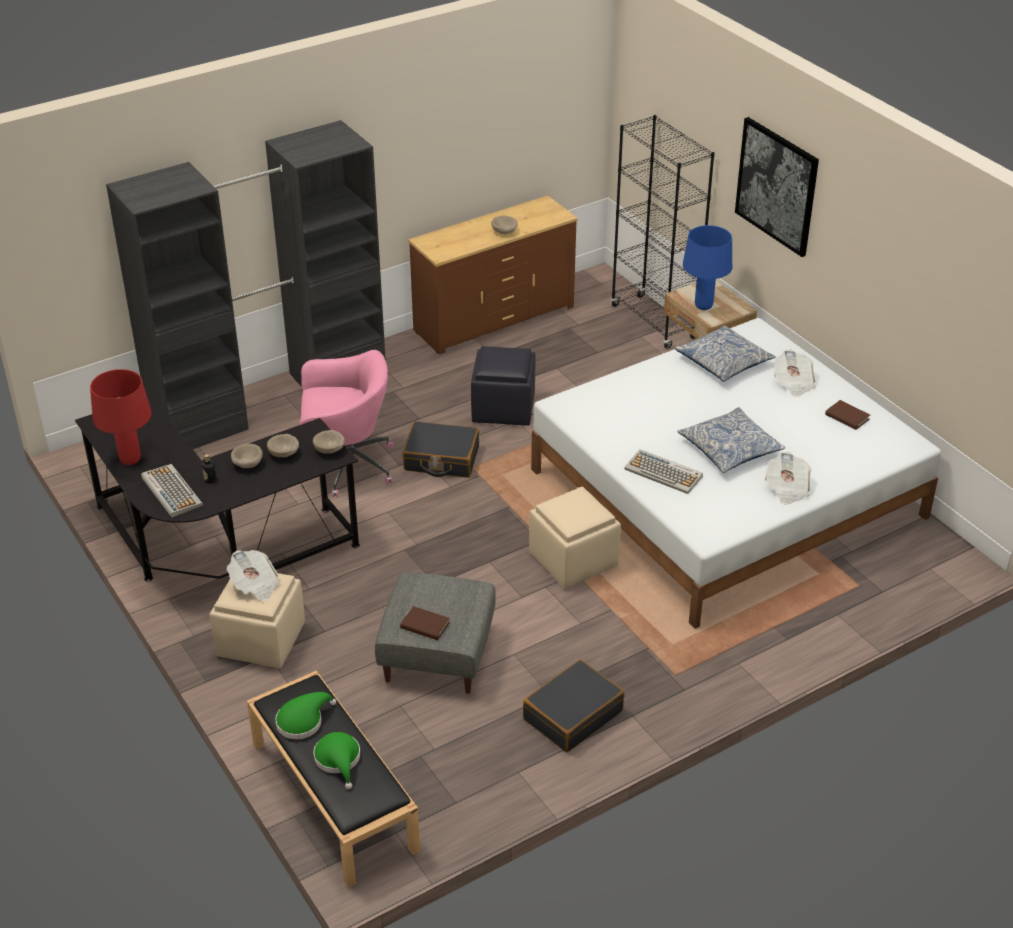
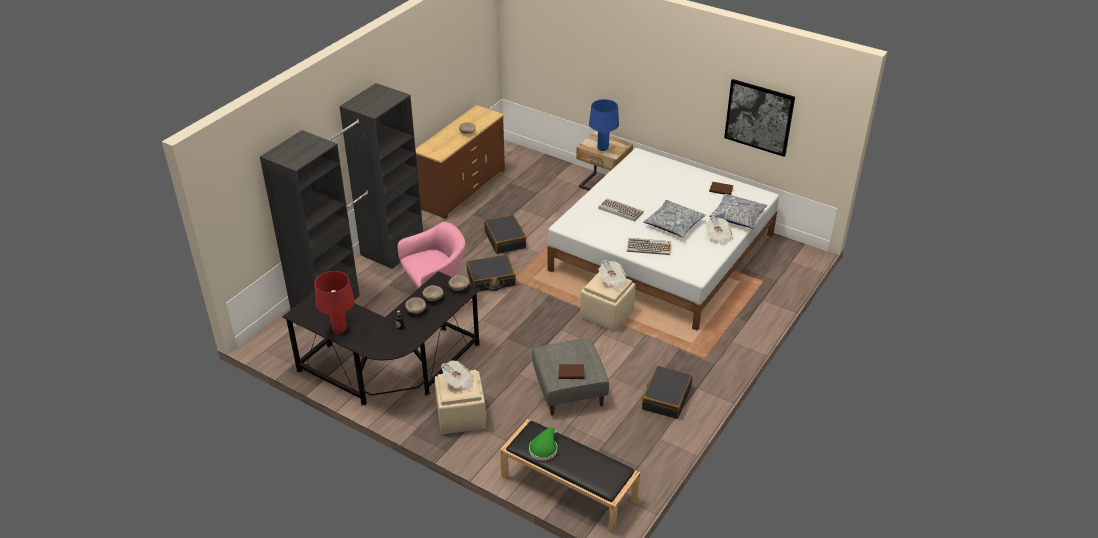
camera: 25 degrees left, 0 degrees up
(171, 491) = (381, 340): keyboard -> keyboard (620, 210)
(339, 760) = (581, 462): green hat -> none
(503, 408) = (505, 240): black ottoman -> black suitcase
(654, 322) = (556, 167): black bookcase -> none
(723, 362) = (635, 177): pillow -> pillow (737, 216)
(777, 186) = (639, 67): picture -> picture (759, 117)
(793, 383) = (681, 179): newspaper -> newspaper (612, 281)

